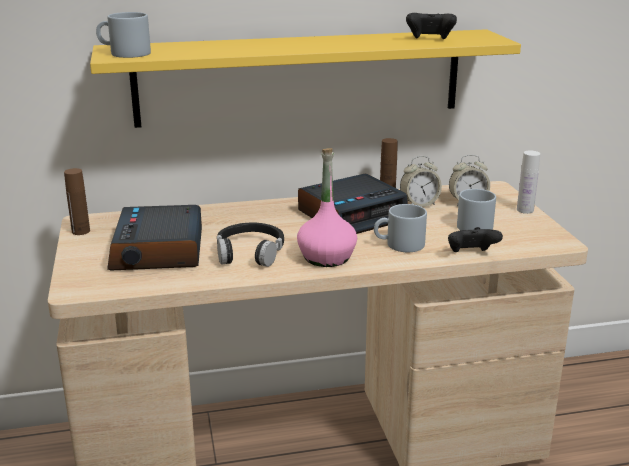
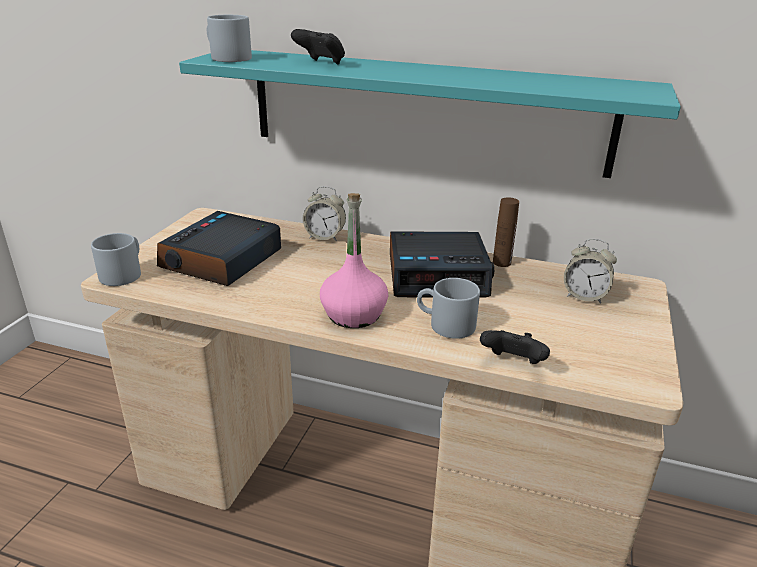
camera: 30 degrees right, 5 degrees up
(81, 231) = (190, 224): brown bottle -> none
(250, 253) = (291, 286): black headphones -> none
(300, 77) = (425, 111): yellow shelf -> turquoise shelf
(419, 204) = (525, 282): alarm clock -> alarm clock (325, 237)
(430, 40) = (564, 85): black game controller -> black game controller (321, 63)
(471, 225) = (557, 325): grey mug -> grey mug (123, 273)
(525, 210) = (649, 326): white bottle -> none

